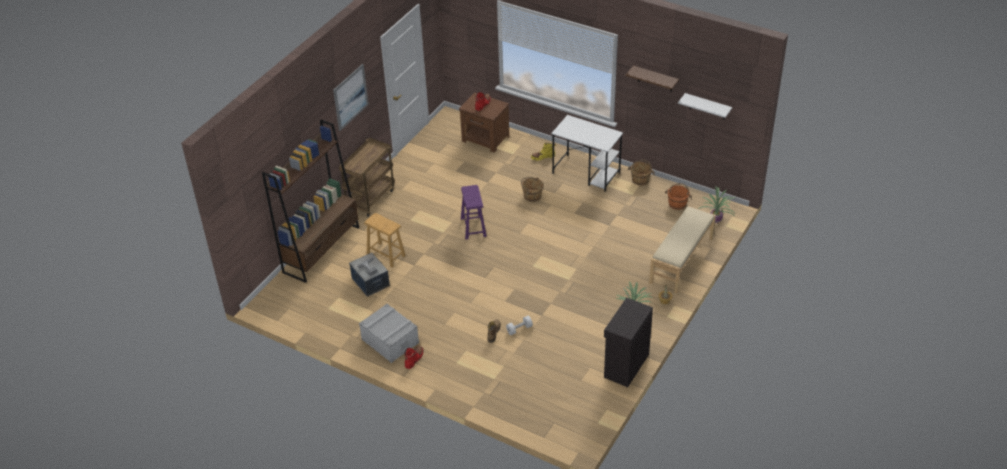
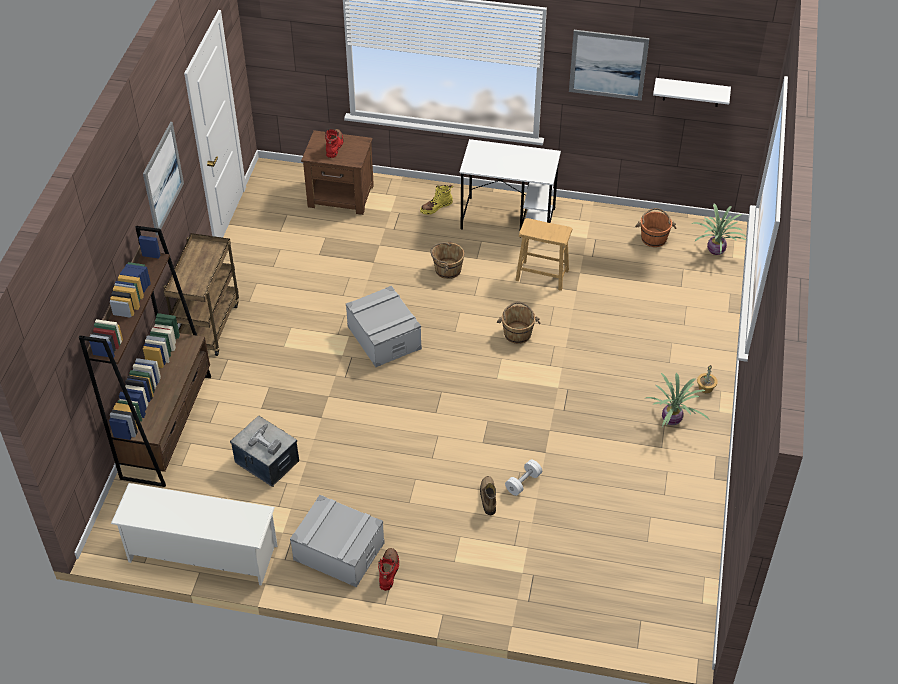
camera: 20 degrees left, 5 degrees up
(311, 323) = (201, 554): none -> white shoe rack
(386, 255) = (271, 411): brown stool -> brown stool (542, 275)
(473, 227) = (384, 337): purple stool -> grey storage box
(625, 365) = (699, 501): black cabinet -> none
(640, 179) = (587, 213): brown bucket -> brown bucket (517, 333)
(655, 79) = (608, 65): brown shelf -> picture
(682, 260) = (700, 322): beige bench -> none

